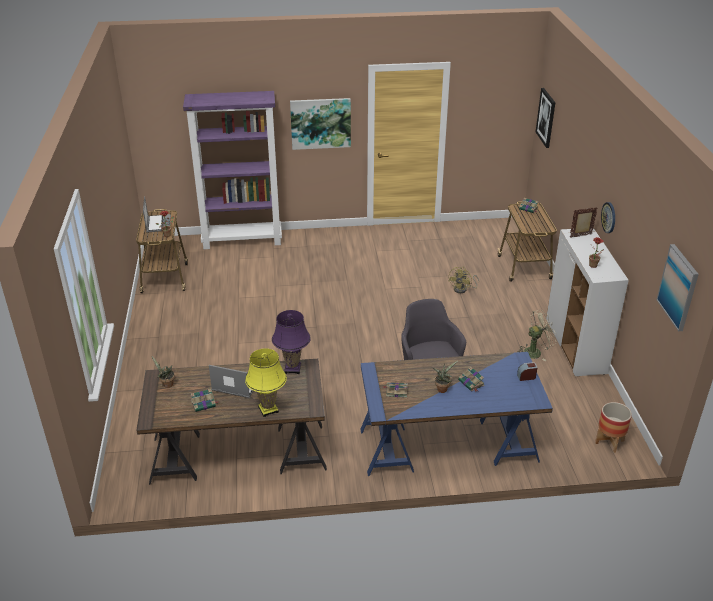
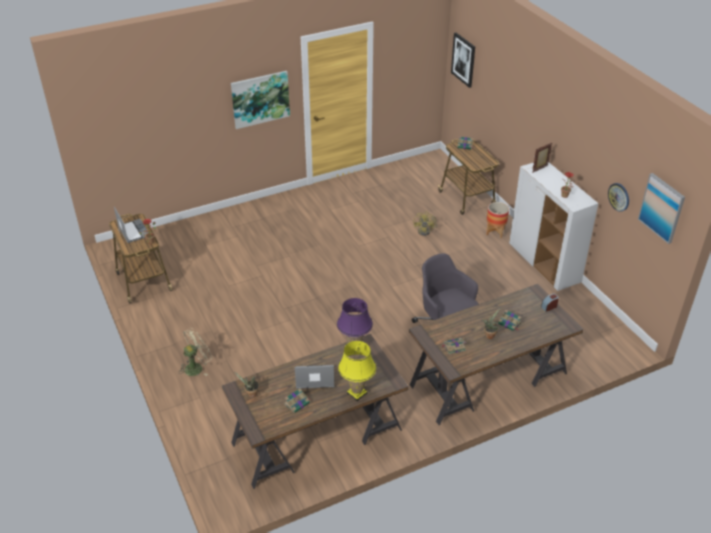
camera: 20 degrees left, 5 degrees up
(243, 240) = (198, 225): purple bookcase -> none
(448, 446) = (489, 380): blue desk -> brown desk
(535, 352) = (515, 276): beige fan -> beige fan (196, 367)
(609, 217) = (565, 150): wall clock -> wall clock (619, 197)
(609, 442) = (610, 342): planter -> planter (495, 232)

